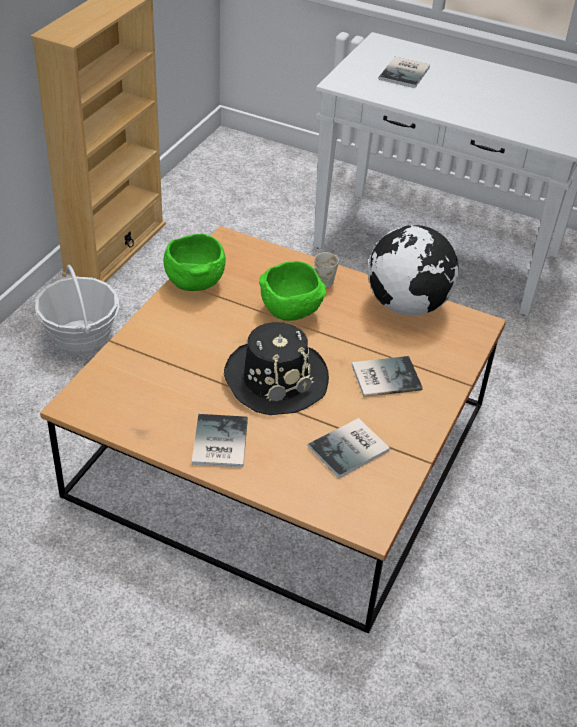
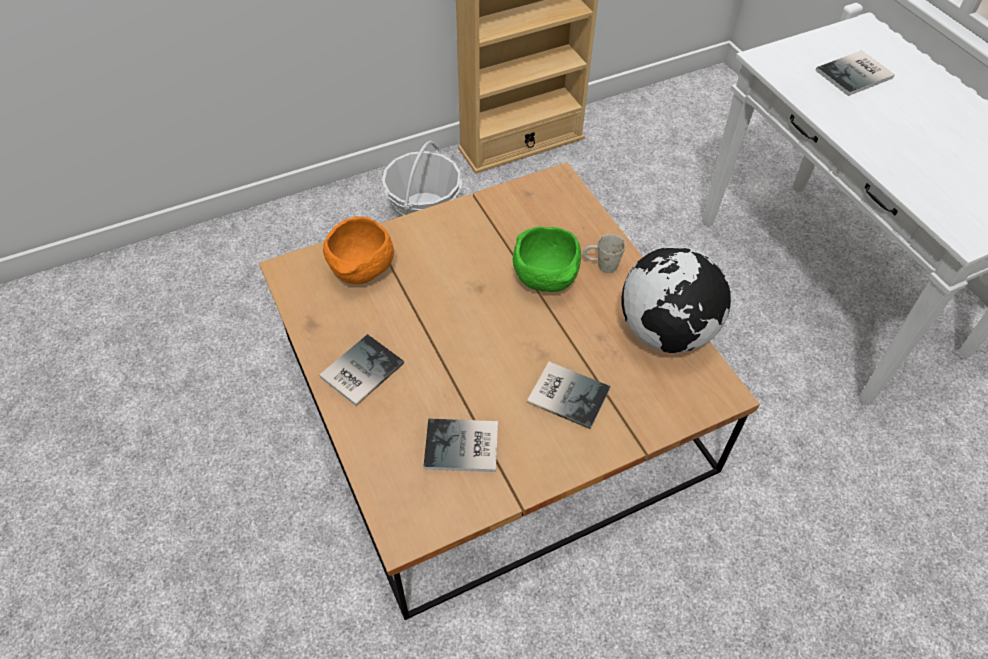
camera: 40 degrees right, 10 degrees up
(141, 375) = (362, 272): none -> orange bowl
(194, 282) = (490, 207): green bowl -> none
(275, 379) = (466, 338): black hat -> none

